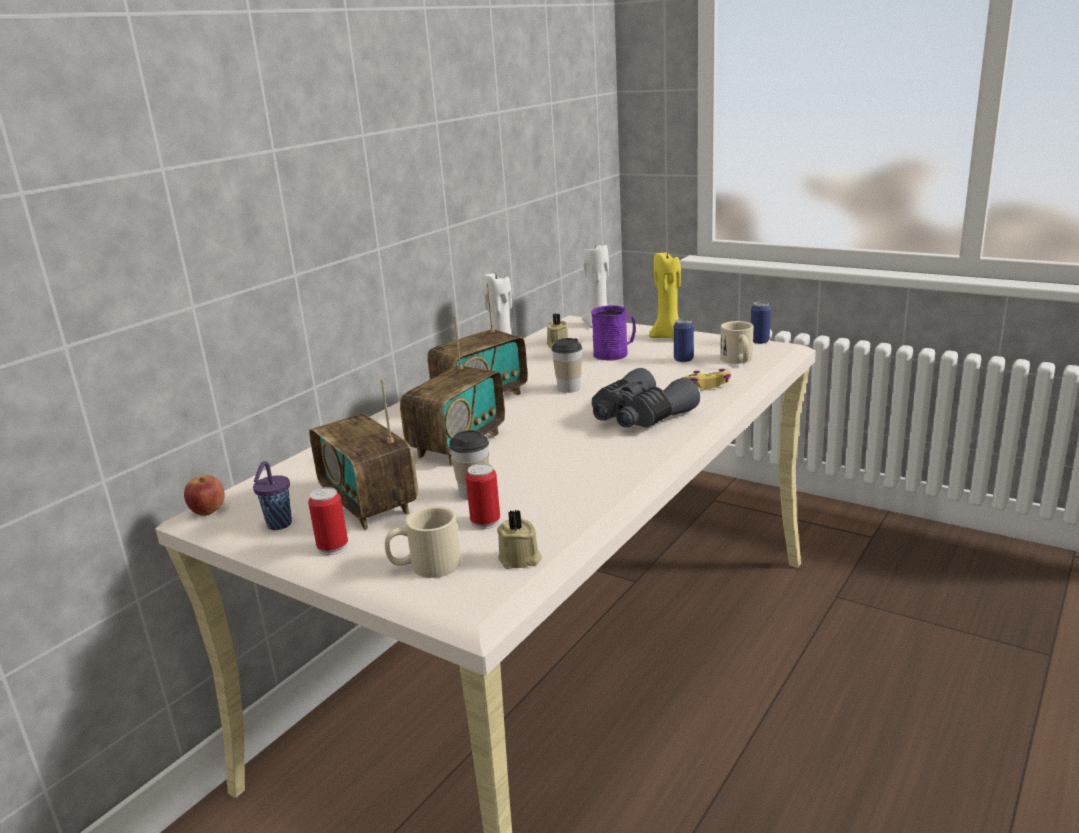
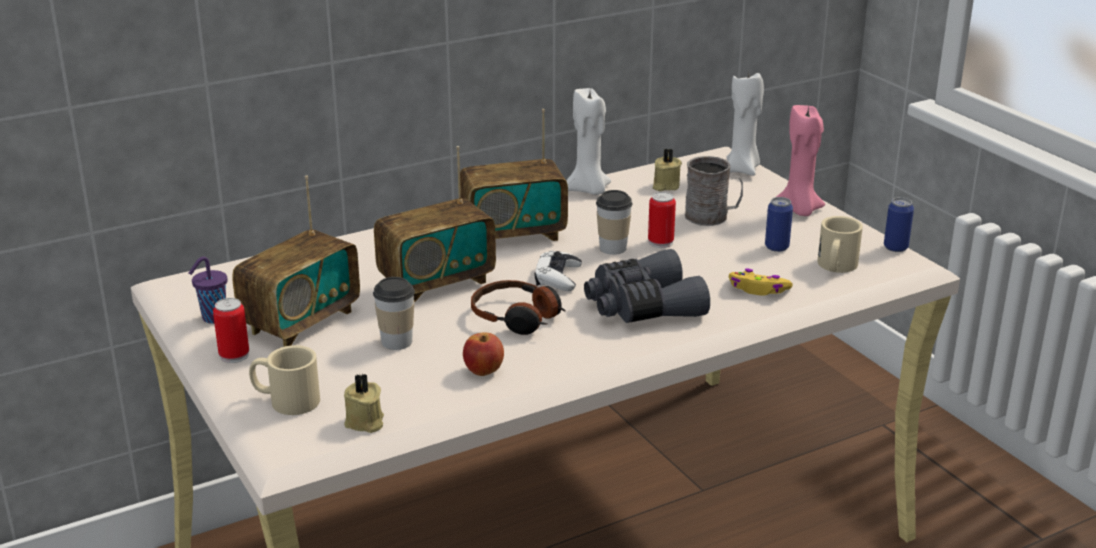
camera: 25 degrees right, 5 degrees up
(208, 511) = (173, 285): apple -> apple (483, 371)
(369, 504) = (301, 322): radio -> radio turned 135 degrees counterclockwise
(485, 522) = (376, 375): can -> can (660, 242)
(551, 416) = (558, 277): none -> white game controller
(554, 449) = (517, 318): none -> headphones
(615, 353) = (712, 216): purple mug -> grey mug
(668, 337) = (798, 210): yellow candle -> pink candle

